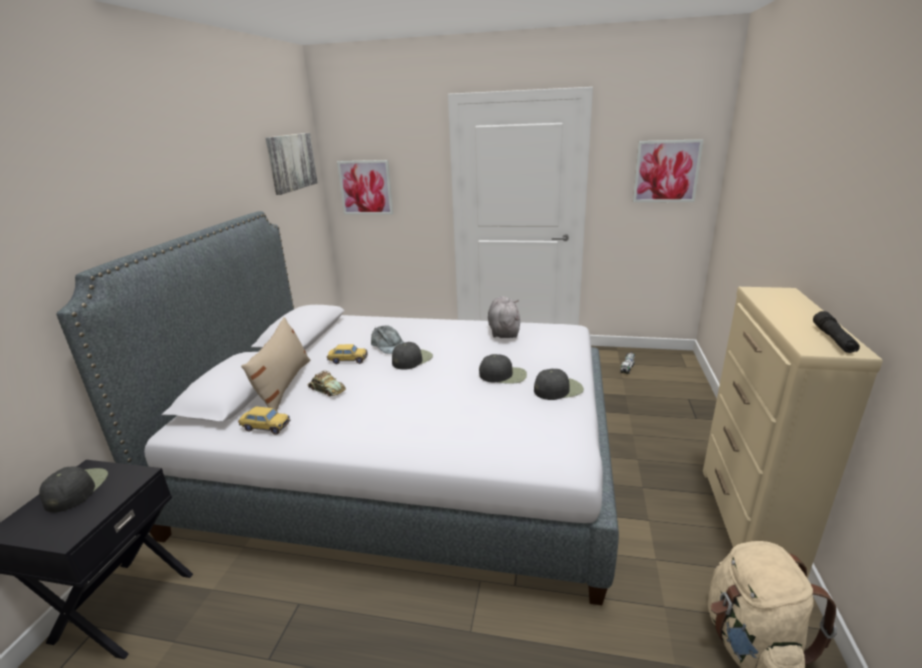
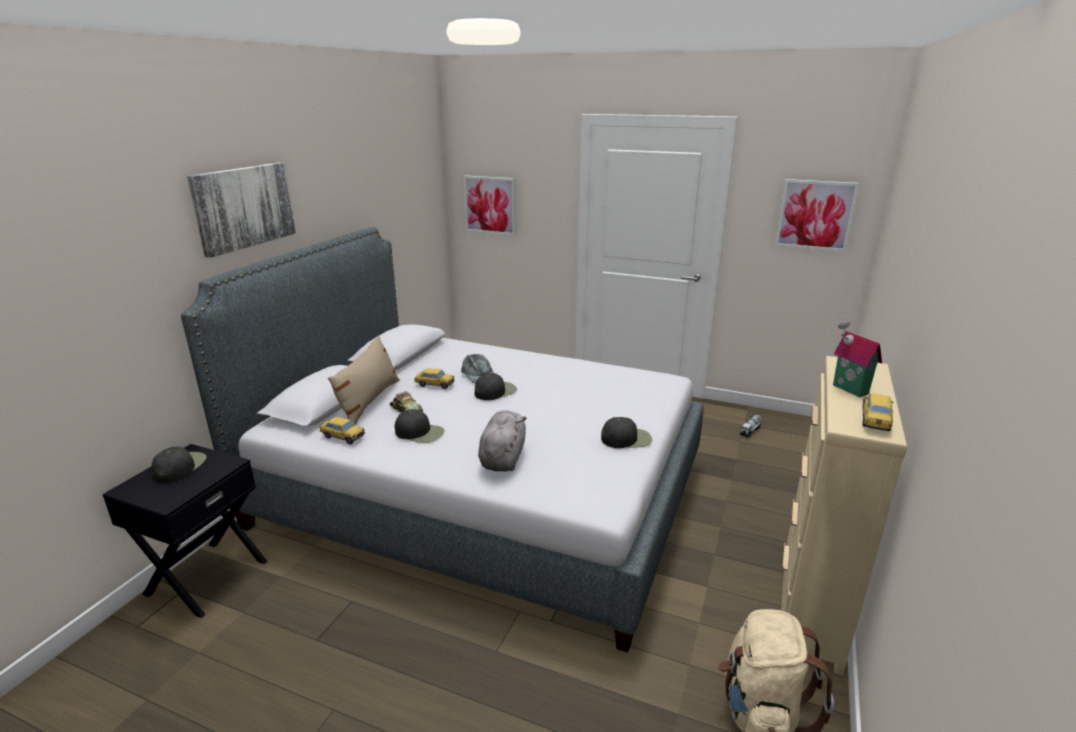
camera: 10 degrees right, 0 degrees up
(291, 162) = (414, 176): picture -> picture (244, 207)
(503, 331) = (599, 373): grey plush toy -> grey plush toy (503, 457)
(503, 375) = (578, 418): black cap -> black cap (420, 432)
(784, 314) = (848, 390): none -> toy house
(833, 339) = (875, 421): black flashlight -> toy car

